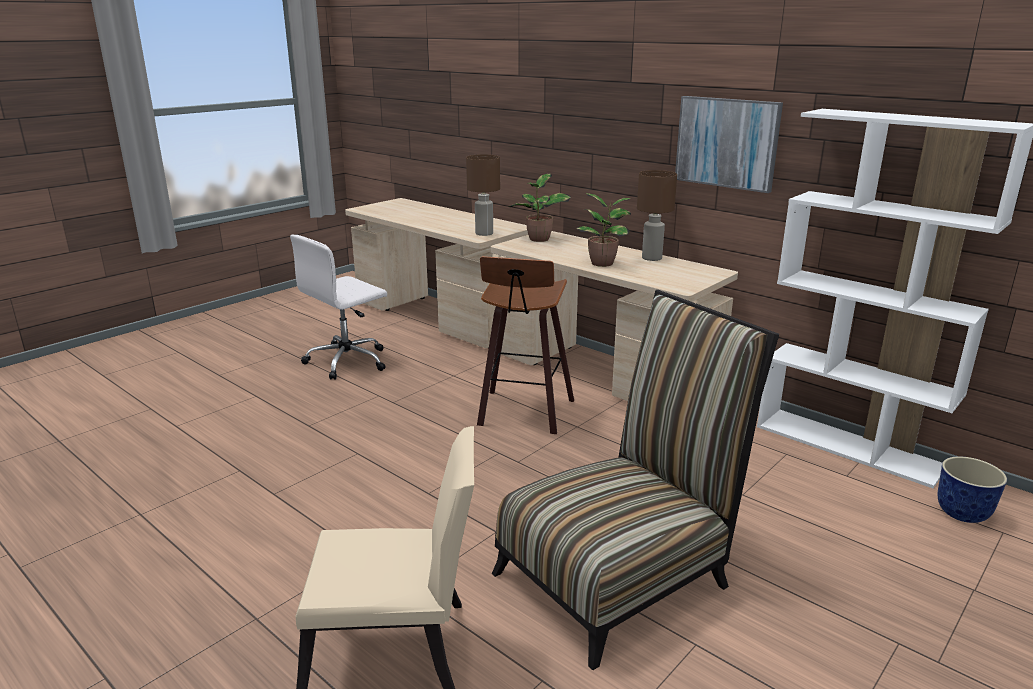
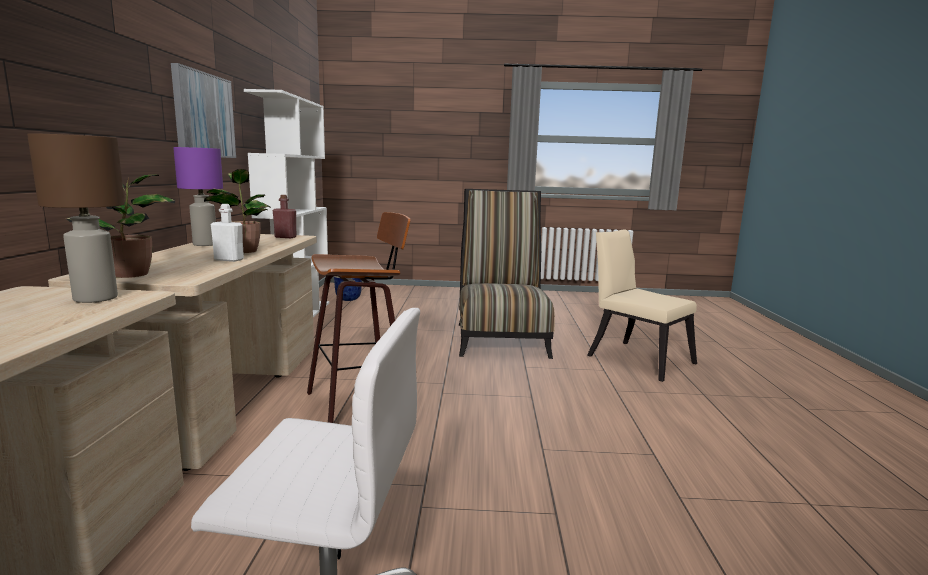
camera: 130 degrees left, 10 degrees down
(564, 257) = (229, 259): none -> white bottle
(621, 573) = (501, 337): chair -> chair turned 75 degrees clockwise
(651, 258) = (204, 244): brown table lamp -> purple table lamp
(682, 283) = (285, 237): none -> red bottle

